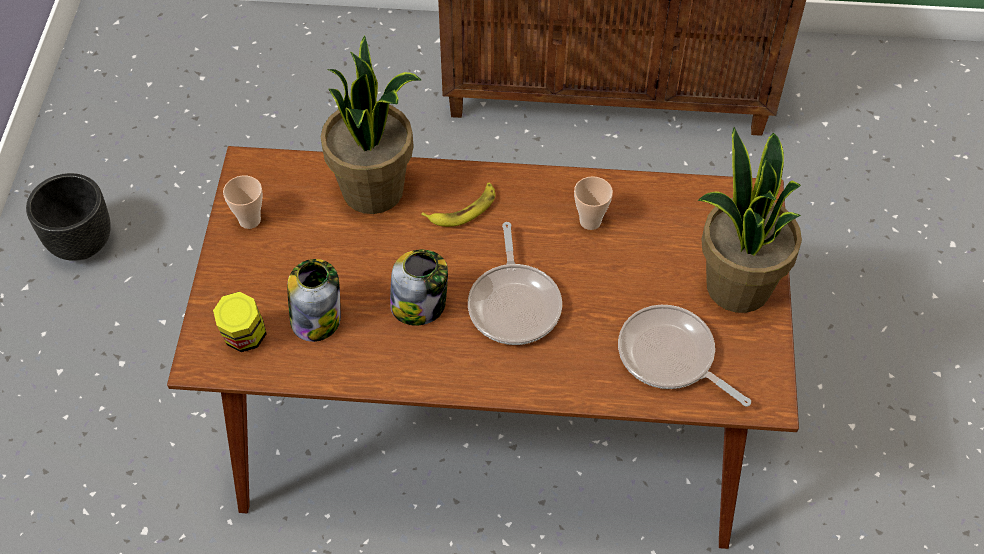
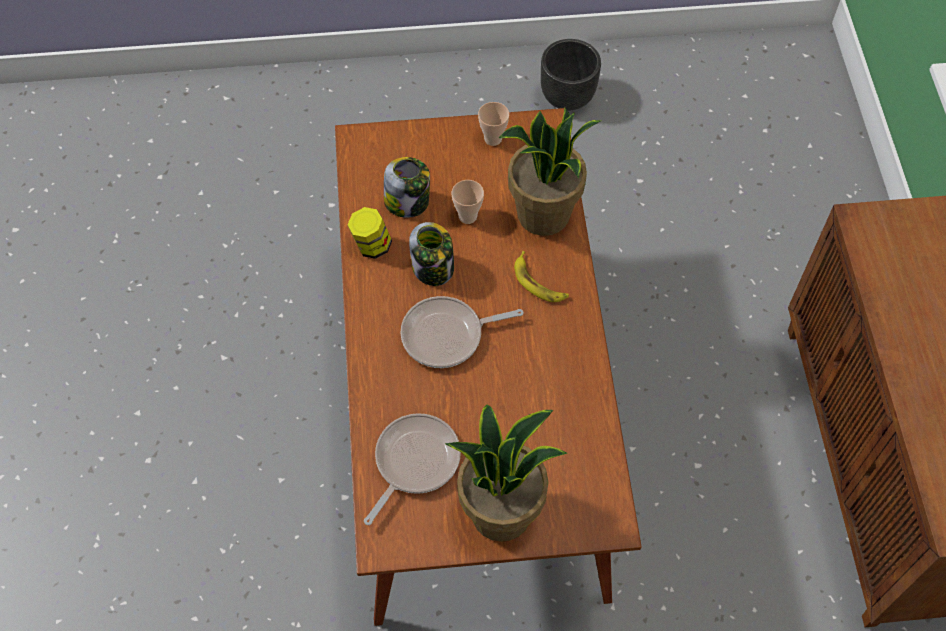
camera: 80 degrees right, 5 degrees up
(244, 338) = (382, 161): jar -> jar (371, 246)
(590, 221) = (548, 382): cup -> cup (467, 216)

